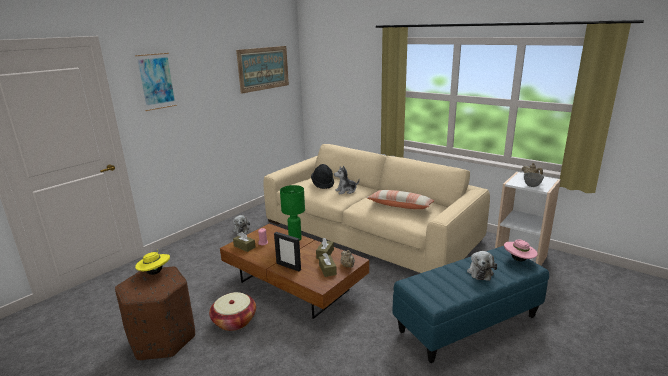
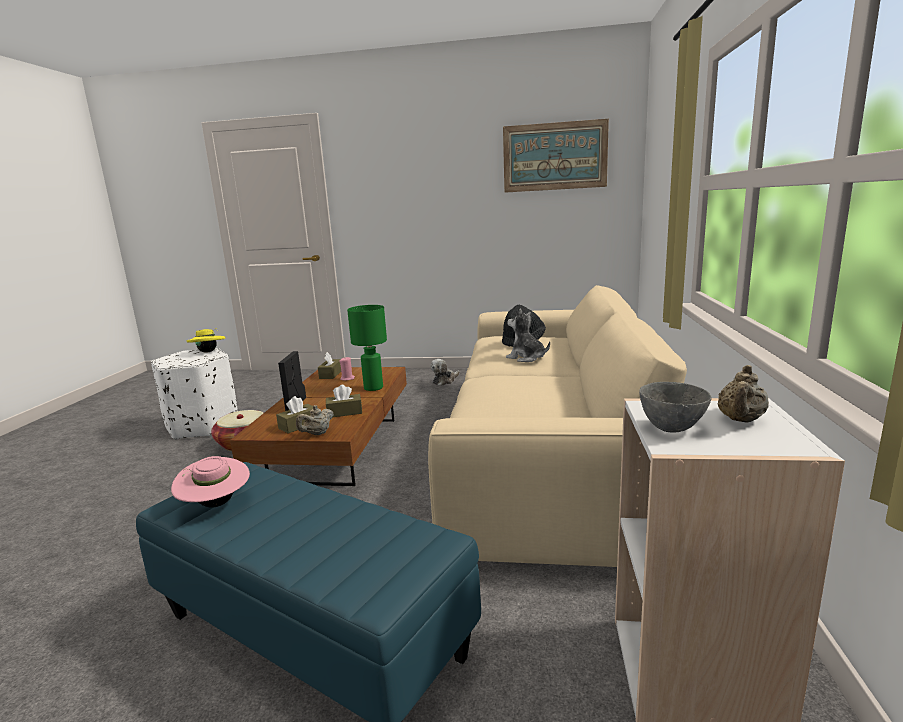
camera: 60 degrees right, 5 degrees down
(156, 81) = (378, 166): picture -> none
(163, 339) = (203, 426): brown ottoman -> white ottoman
(400, 206) = (516, 396): pillow -> none
(480, 272) = (307, 527): plush toy -> none
(518, 260) = (397, 569): pink hat -> pink hat (216, 504)

